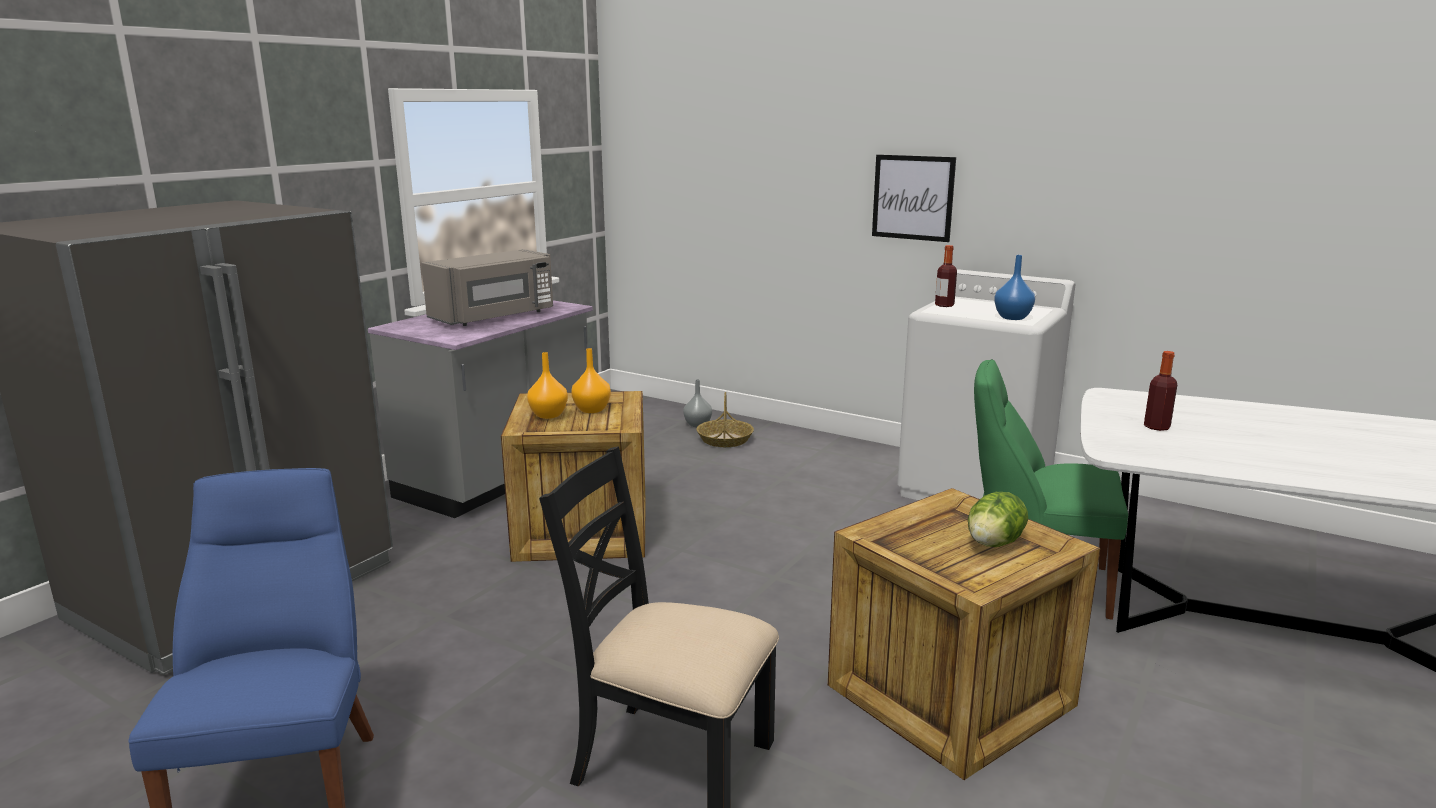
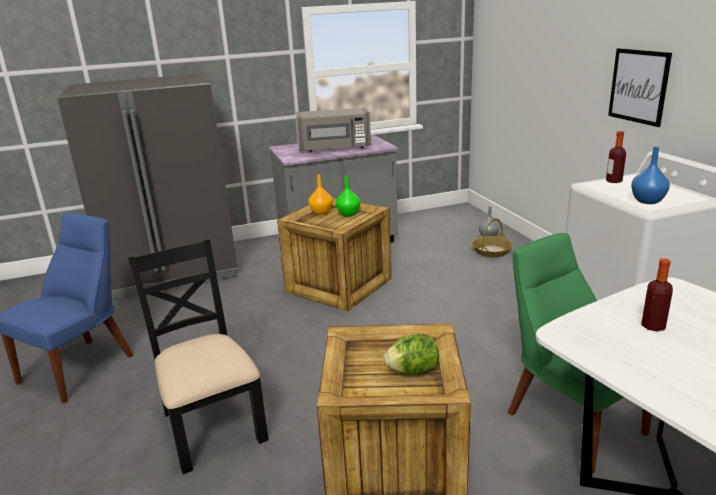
camera: 40 degrees right, 5 degrees up
(591, 410) = (348, 214): orange vase -> green vase

